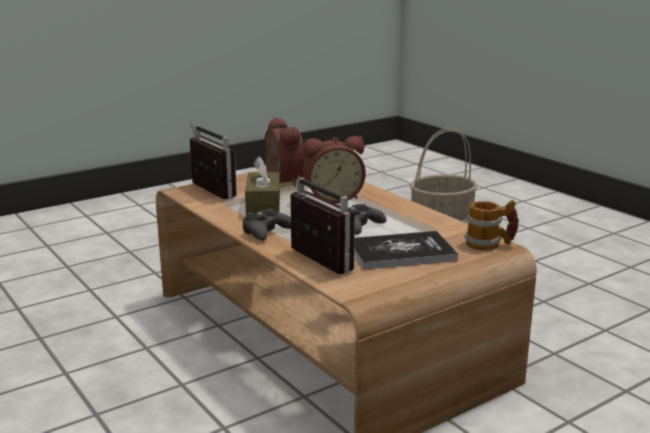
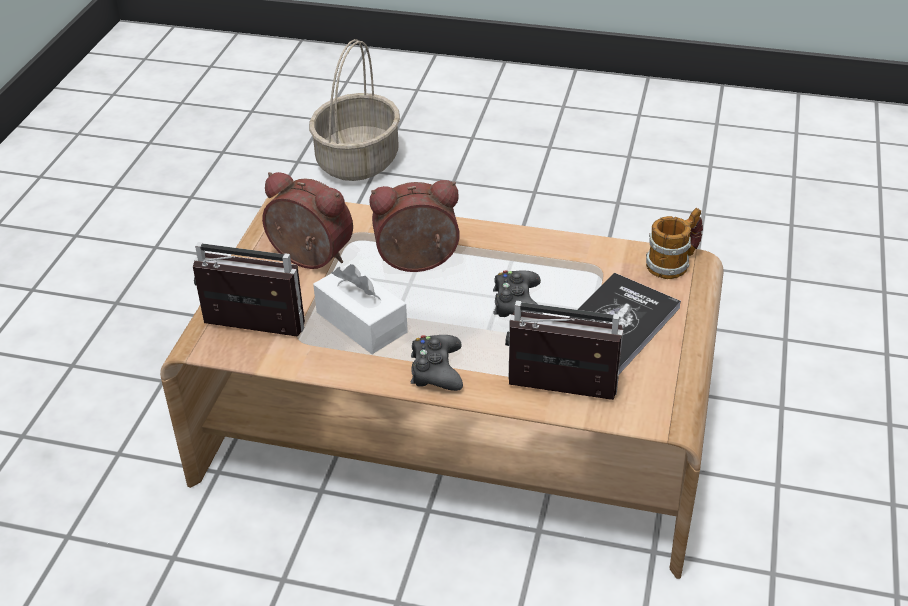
camera: 40 degrees left, 20 degrees up
(263, 206) = (361, 322): brown tissue box -> white tissue box
(332, 198) = (417, 263): alarm clock -> alarm clock turned 135 degrees counterclockwise

